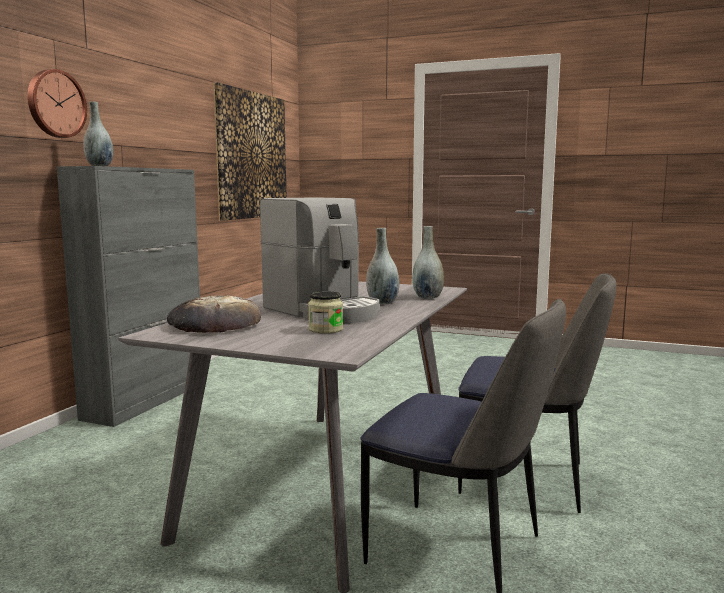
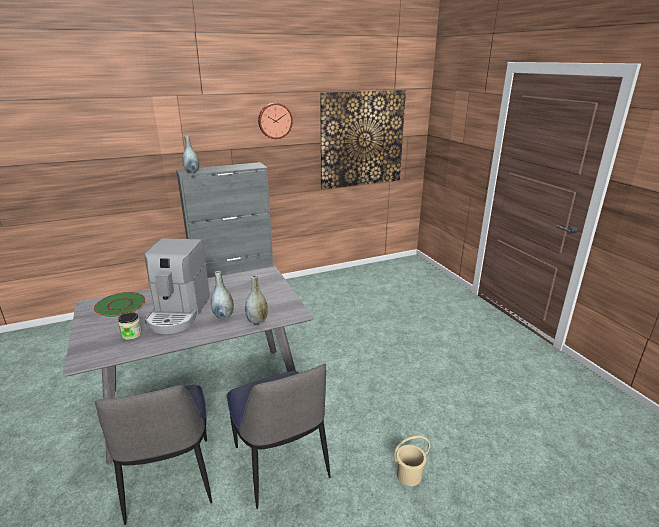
camera: 45 degrees right, 15 degrees up
(55, 104) = (178, 133): wall clock -> wall clock (274, 120)
(215, 324) = (120, 305): bread -> green plate
(618, 434) = (408, 475): none -> beige bucket

